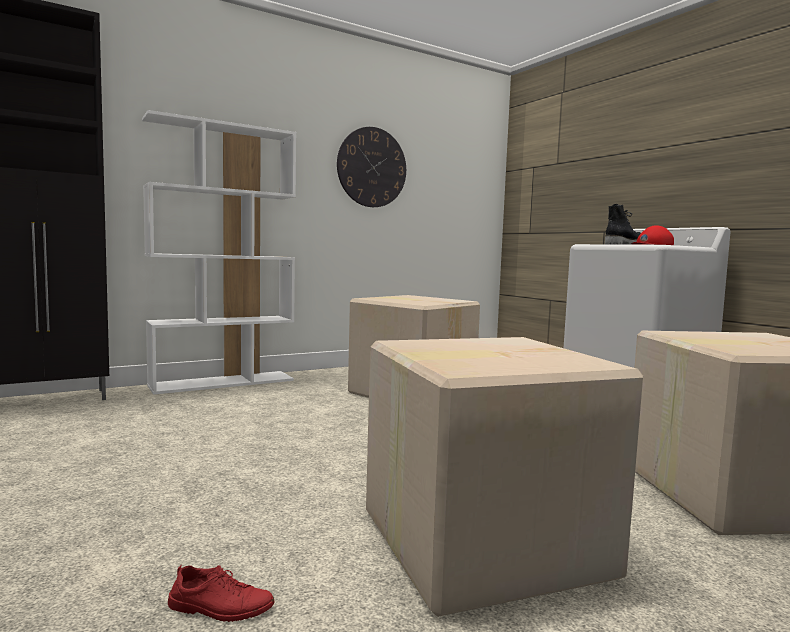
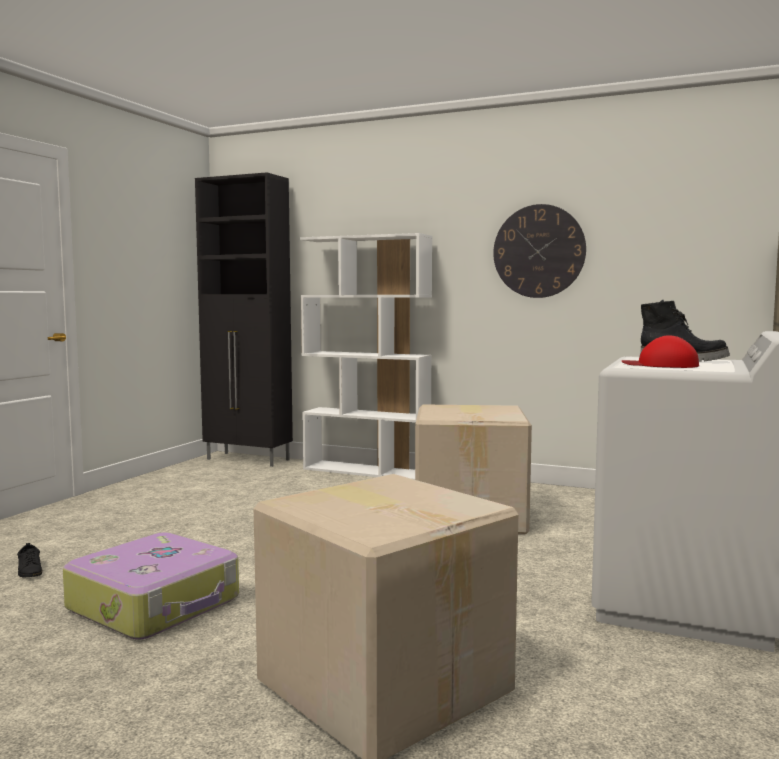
camera: 55 degrees right, 0 degrees up
(220, 607) = (30, 570): red shoe -> black shoe
(479, 542) = (156, 604): cardboard box -> suitcase

